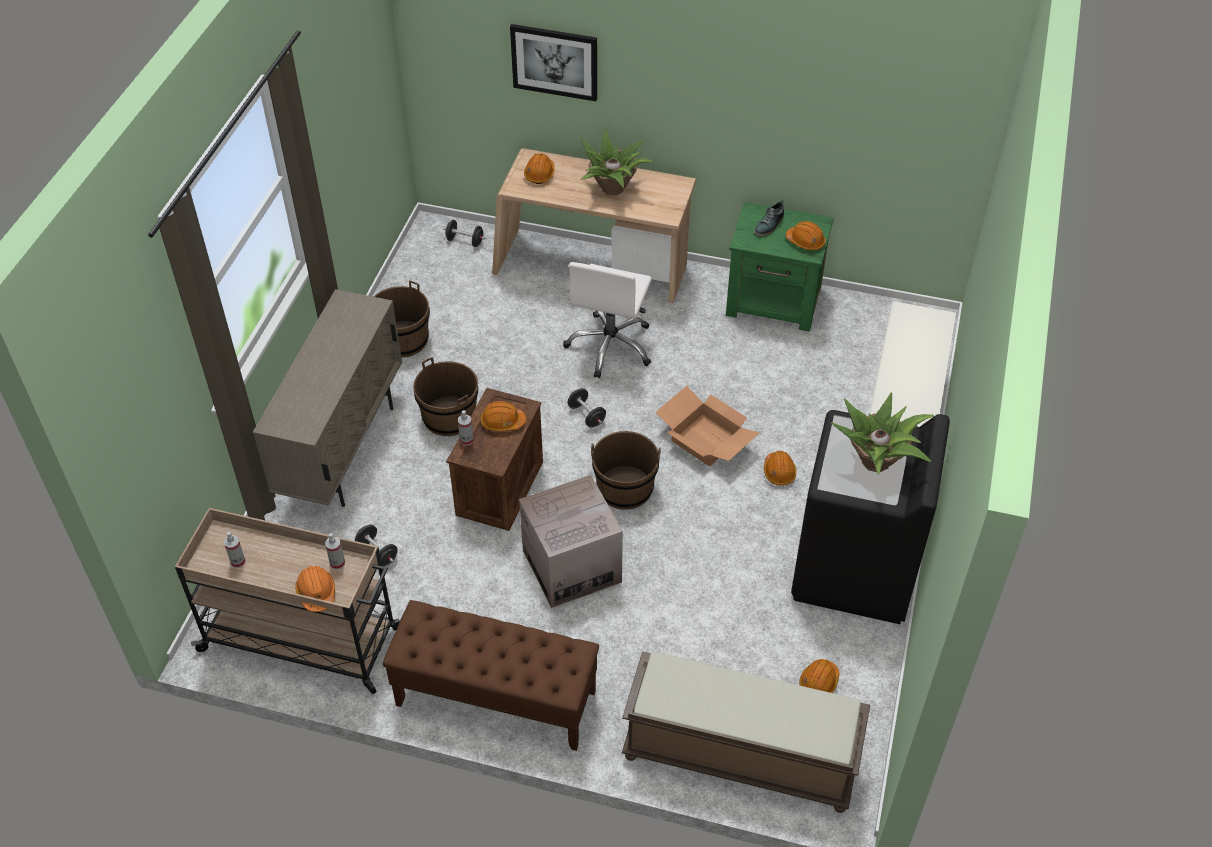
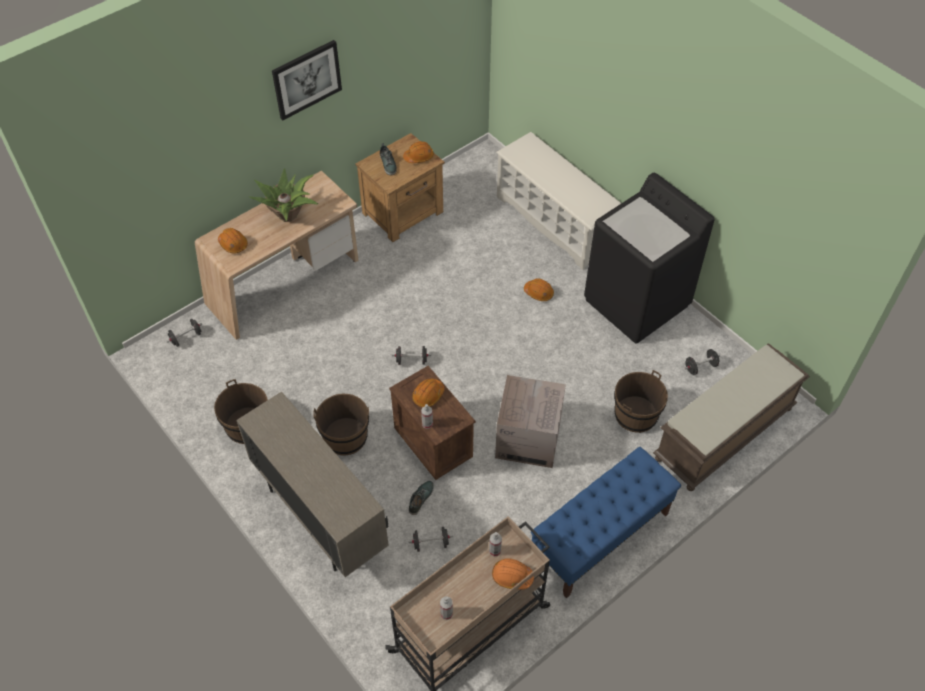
camera: 55 degrees left, 5 degrees up
(424, 515) = (420, 498): none -> shoe
(495, 698) = (600, 537): brown bench -> blue bench
(554, 61) = (203, 156): picture -> picture (306, 79)
(611, 346) = (364, 314): white office chair -> none
(625, 488) = (489, 375): brown bucket -> brown bucket (636, 415)
(707, 440) = (485, 312): cardboard box -> none
(775, 302) = (404, 212): green nightstand -> brown nightstand
(818, 682) = (700, 367): orange hard hat -> black dumbbell
(877, 462) = (653, 224): potted plant -> none

